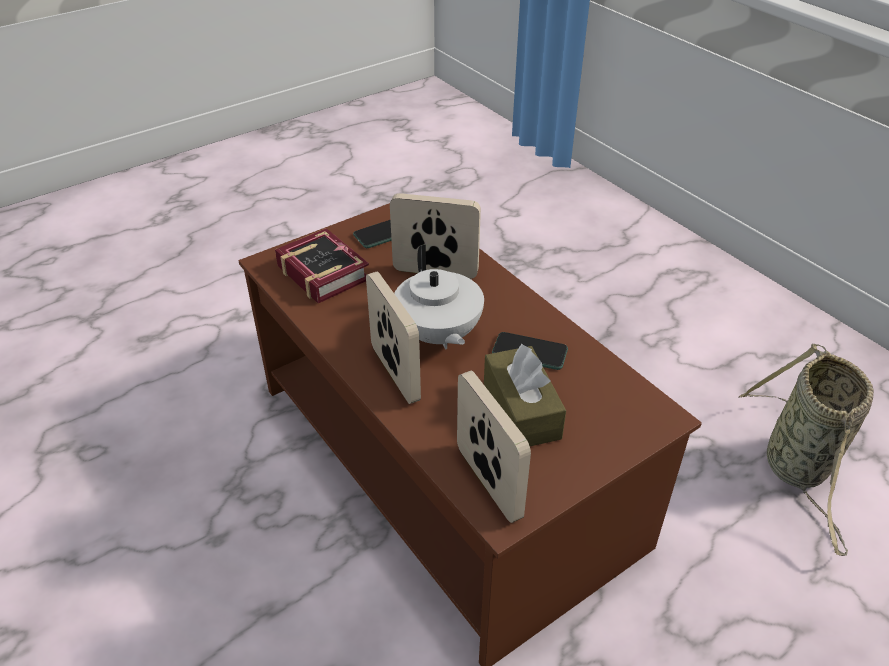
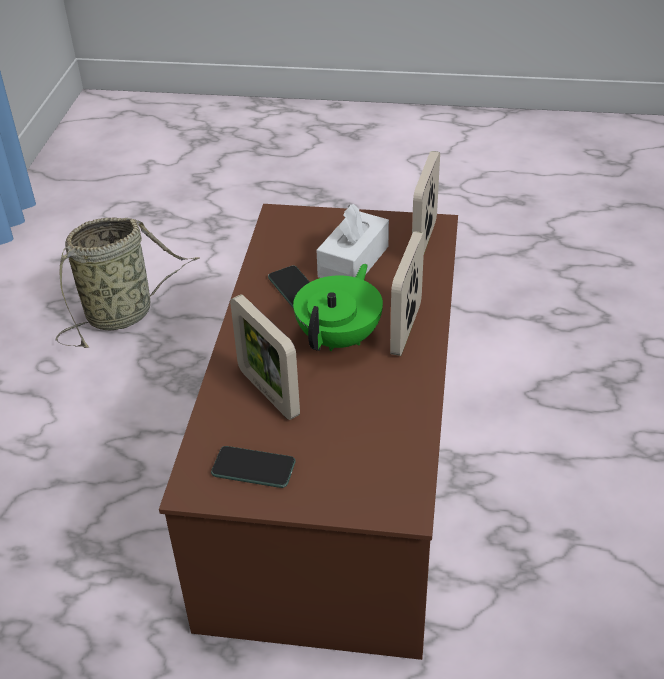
camera: 135 degrees left, 0 degrees up
(323, 270) = (361, 461): book -> none
(438, 335) = (340, 337): white teapot -> green teapot
(521, 410) = (353, 261): brown tissue box -> white tissue box

